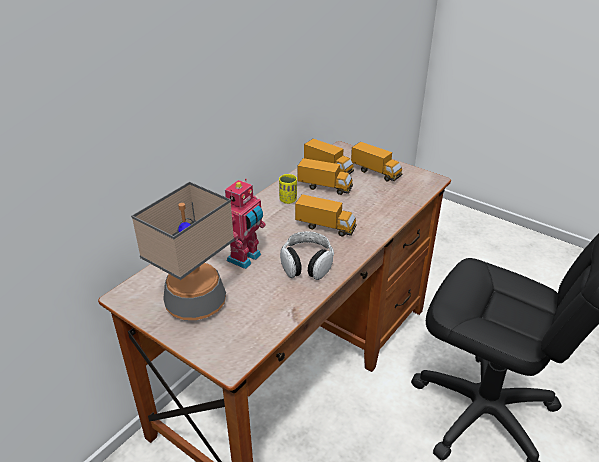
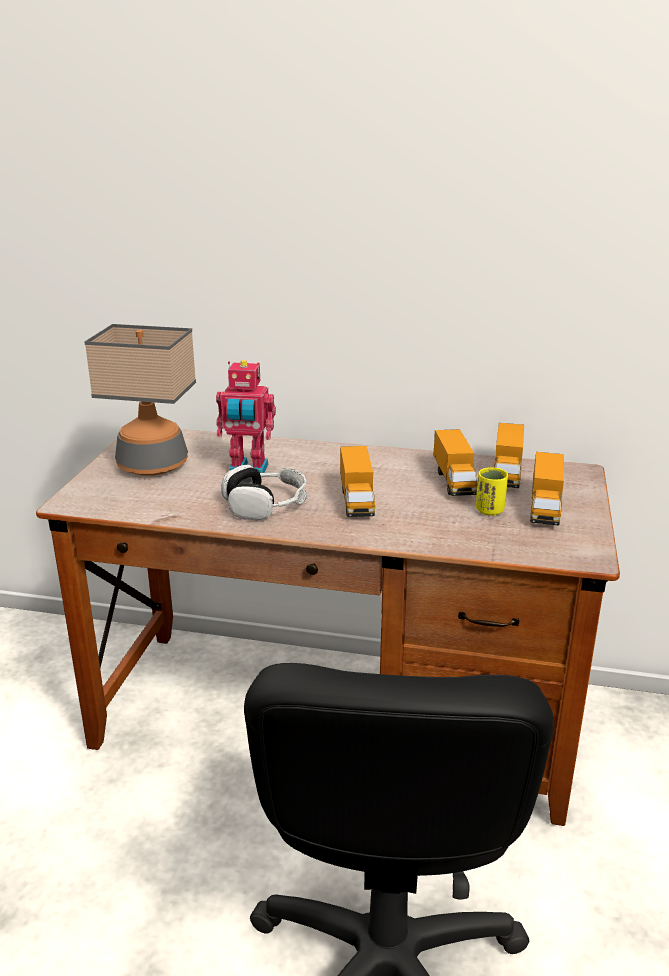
camera: 65 degrees right, 10 degrees down
(288, 200) = (395, 466): yellow cup -> yellow cup (489, 510)

